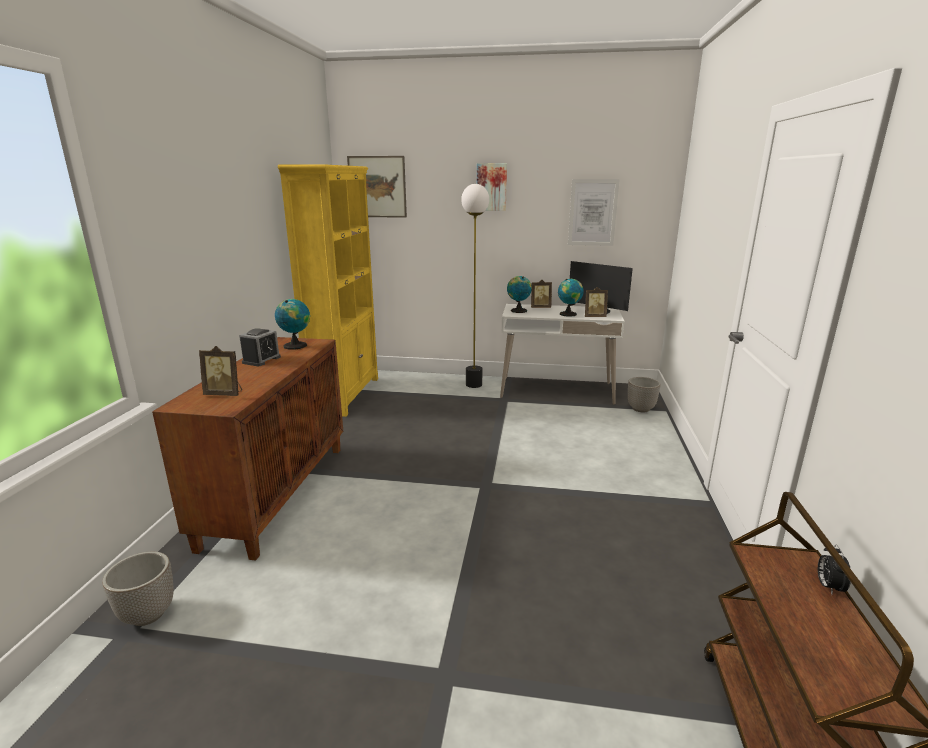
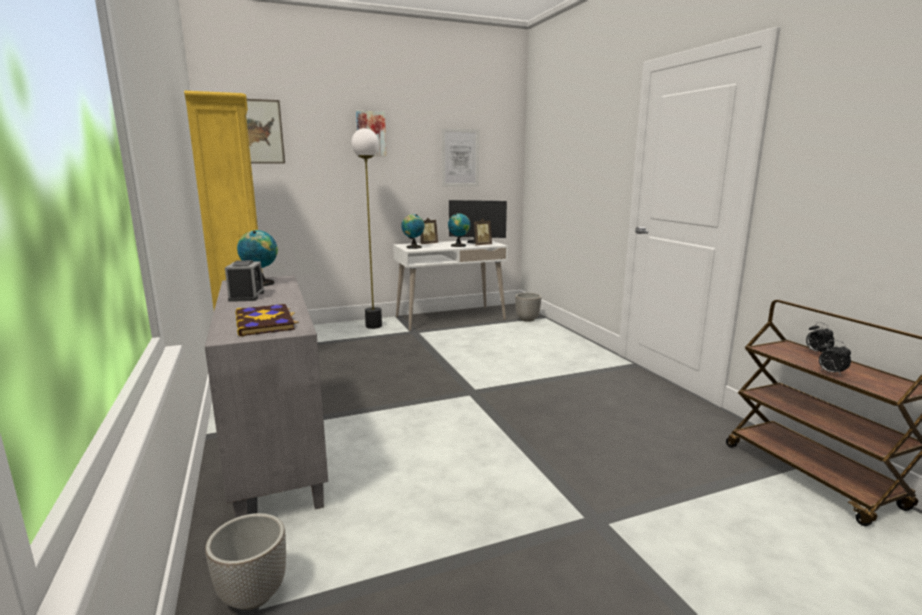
camera: 30 degrees left, 5 degrees down
(225, 394) = (265, 322): picture frame -> book
(277, 493) = (274, 449): brown cabinet -> grey cabinet
(788, 628) = (830, 373): none -> alarm clock

